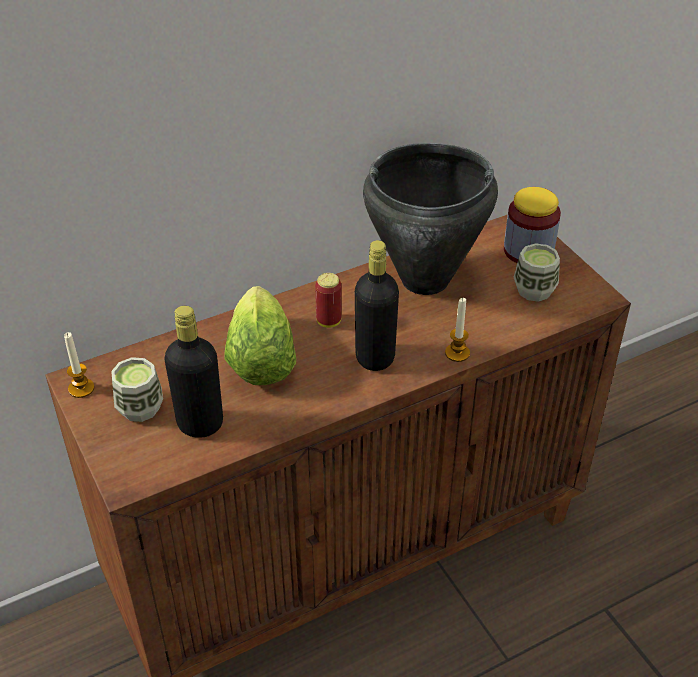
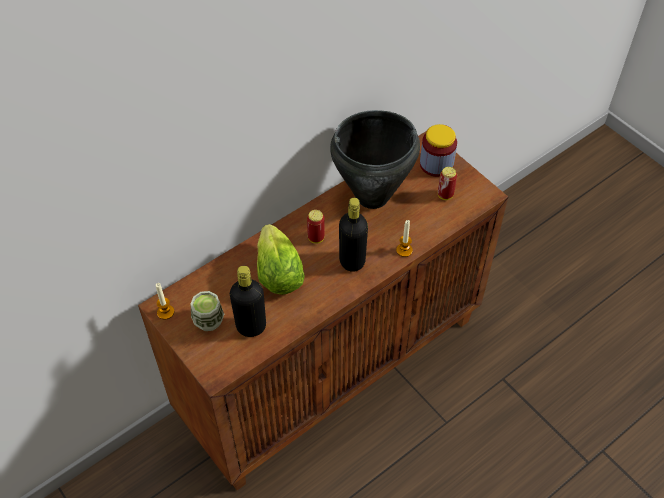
camera: 10 degrees left, 10 degrees up
(534, 290) = (445, 195): cup -> can

